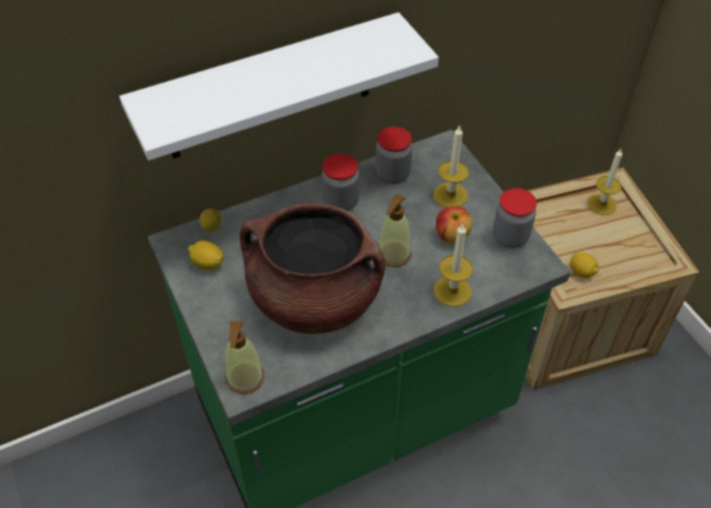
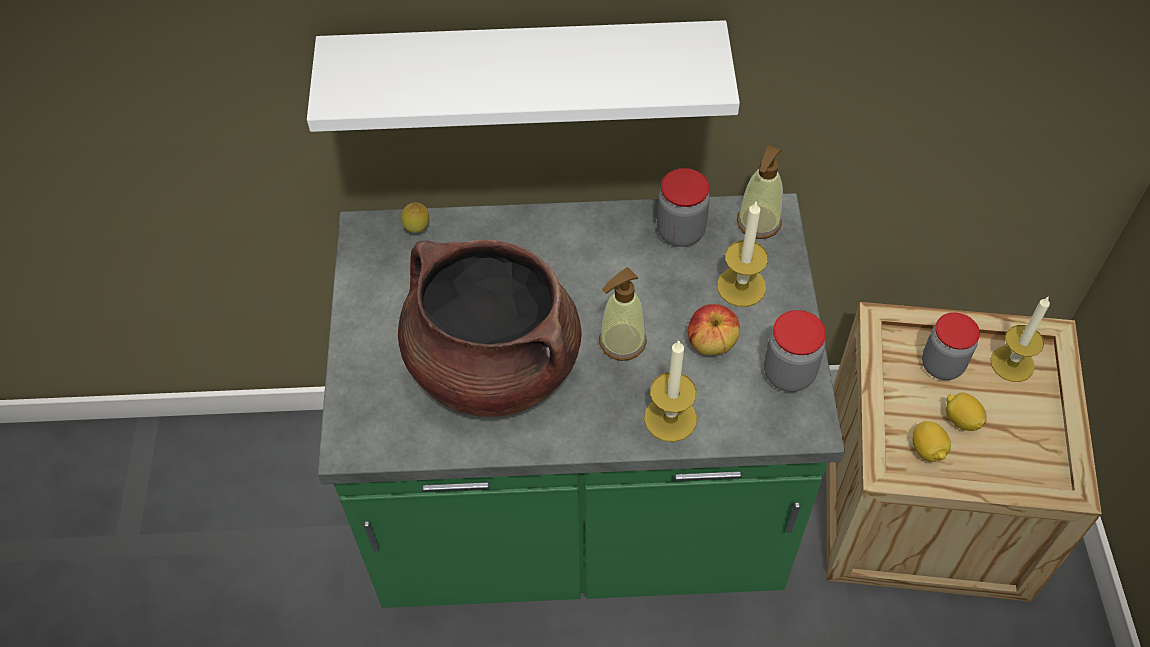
camera: 25 degrees right, 5 degrees up
(208, 264) = (390, 272): lemon -> lemon (961, 420)
(245, 378) = (360, 433): soap dispenser -> soap dispenser (758, 223)
(341, 202) = (593, 247): jar -> jar (942, 365)

